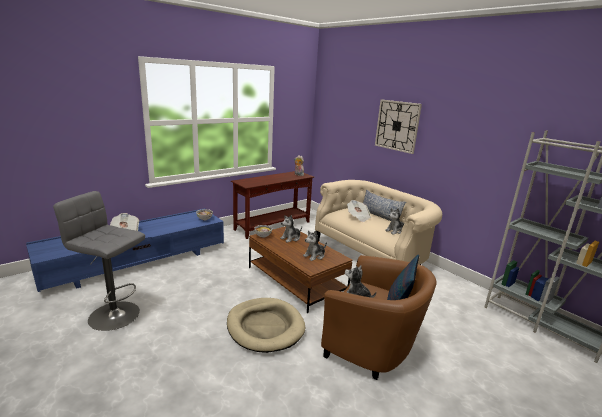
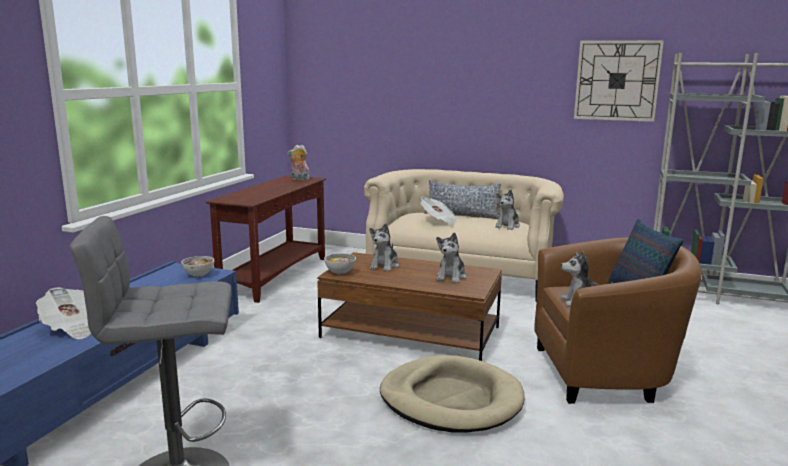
camera: 30 degrees left, 5 degrees down
(397, 126) = (457, 76): wall clock -> wall clock (617, 80)

